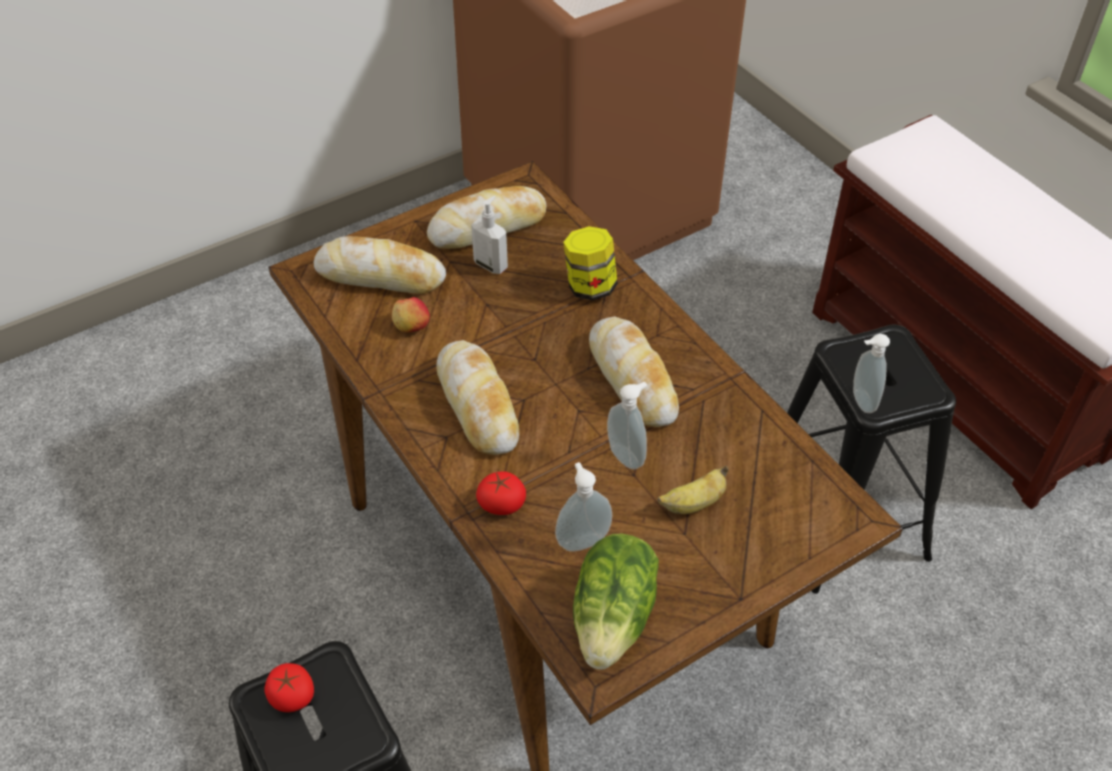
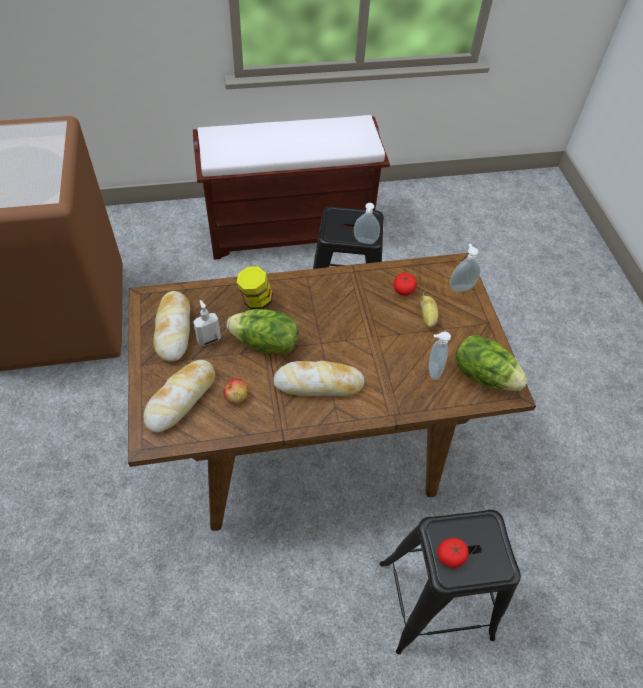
camera: 70 degrees left, 5 degrees up
(501, 503) = (394, 397): tomato -> tomato (403, 290)
(517, 323) = (265, 344): none -> lettuce
(627, 455) = (386, 331): soap dispenser -> soap dispenser (460, 287)
(632, 379) = (335, 309): bread -> none

